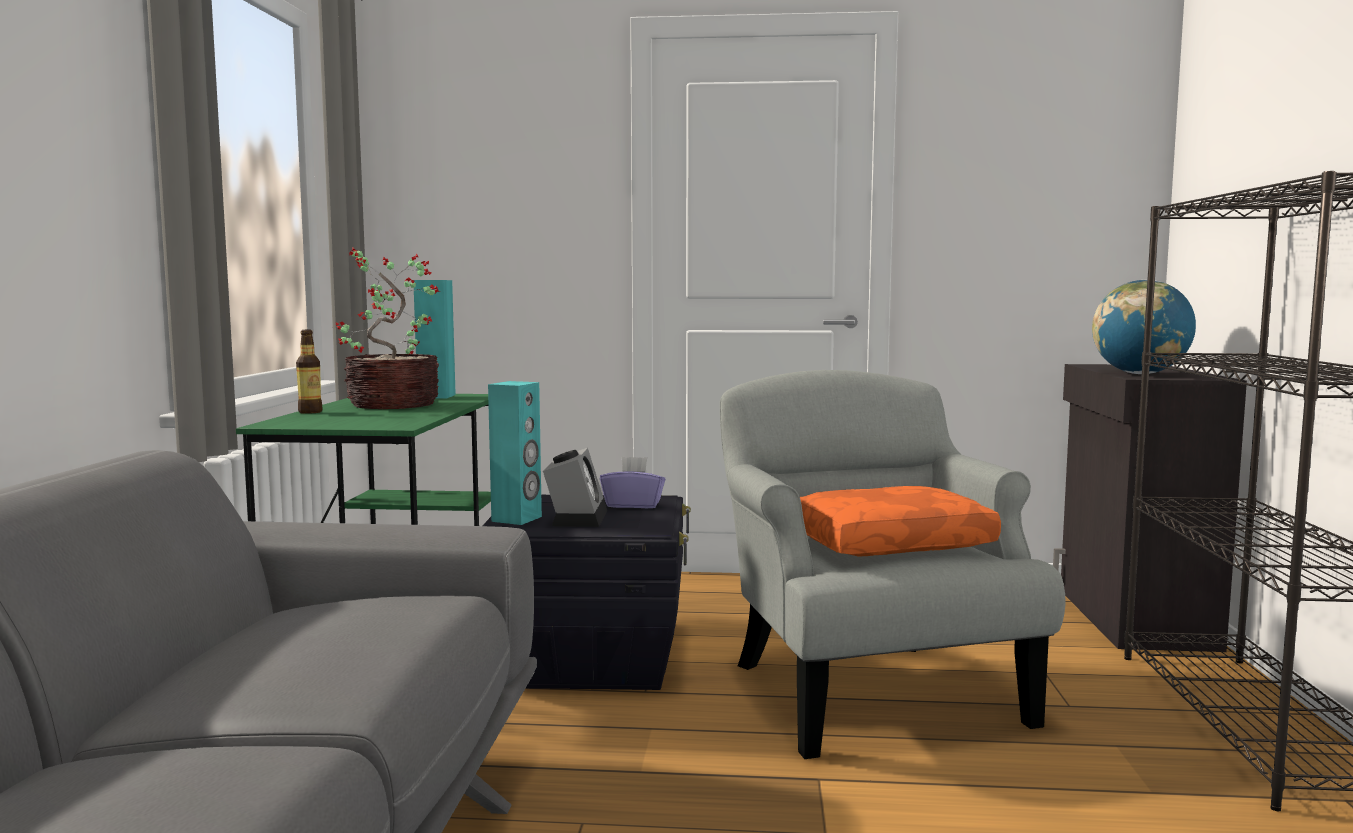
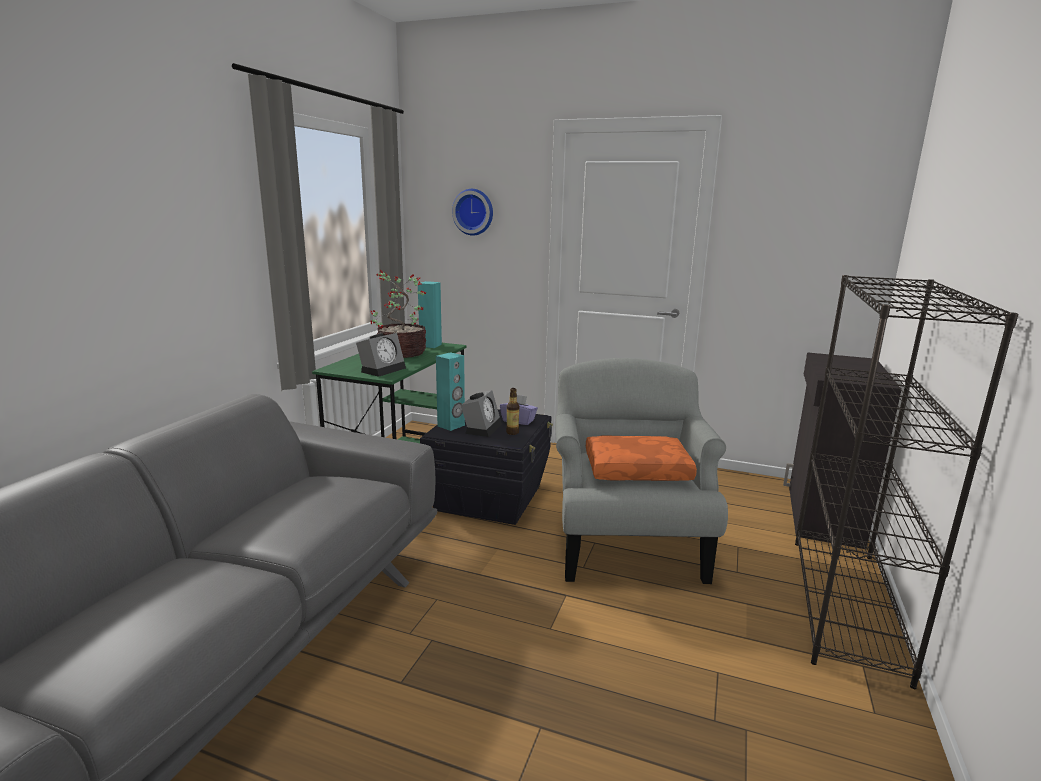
camera: 15 degrees right, 10 degrees up
(310, 412) = (357, 357): bottle -> bottle (512, 432)
(379, 420) = (383, 369): none -> alarm clock
(492, 171) = (474, 212): none -> wall clock
(1140, 374) = (838, 372): globe -> none

